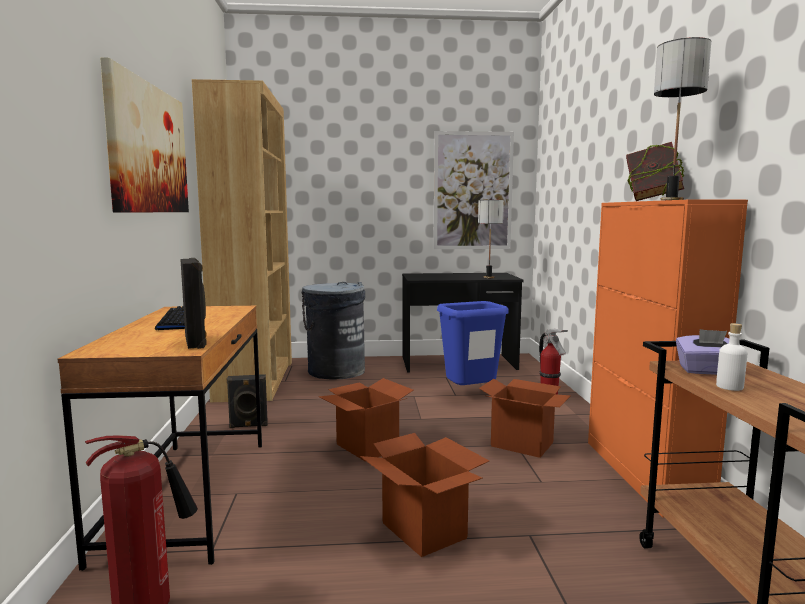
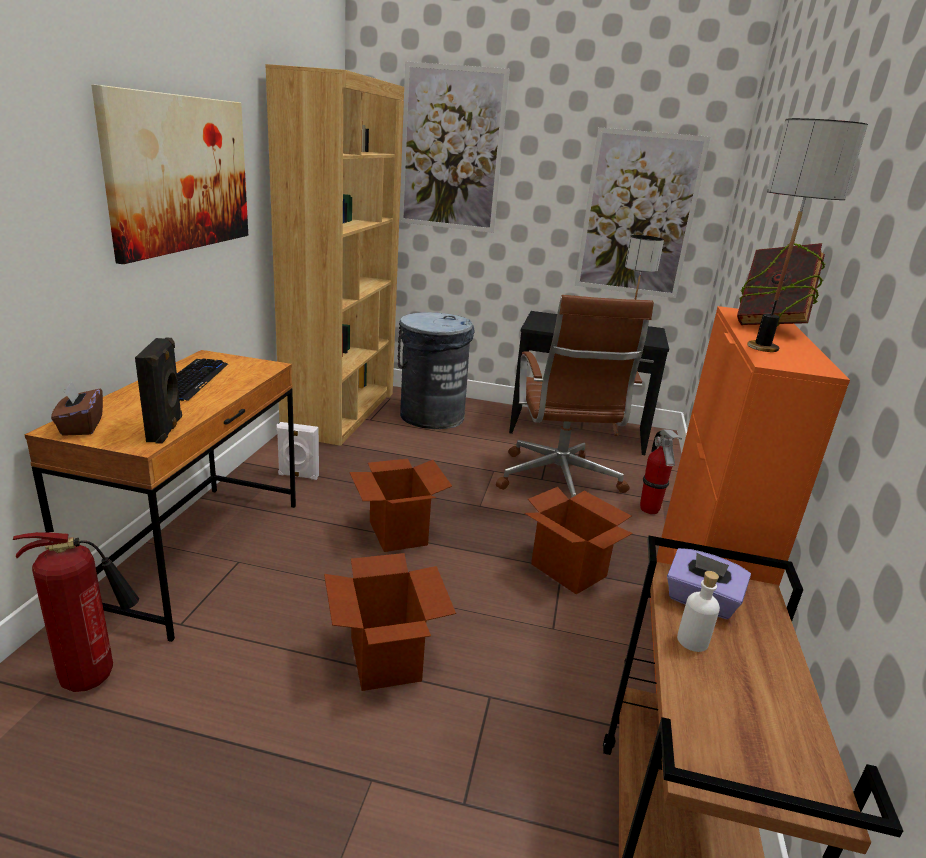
camera: 15 degrees right, 15 degrees up
(110, 348) = (81, 426): none -> brown tissue box
(248, 426) = (298, 476): black speaker -> white speaker
(322, 155) = (451, 150): none -> picture
(470, 395) = (558, 482): blue trash can -> brown office chair

